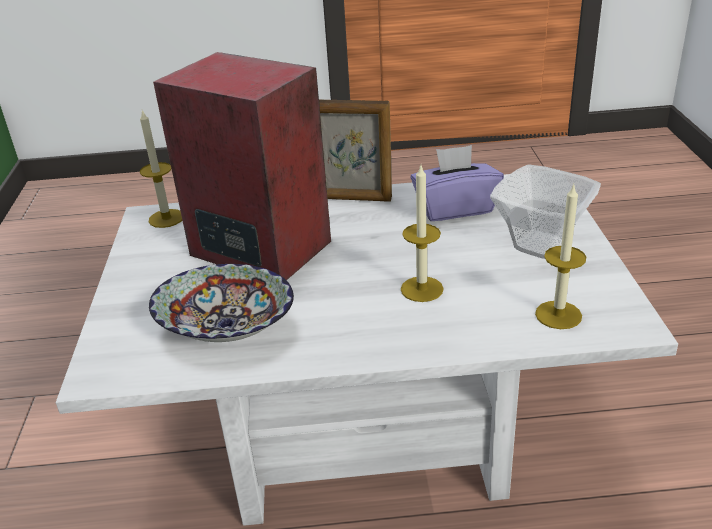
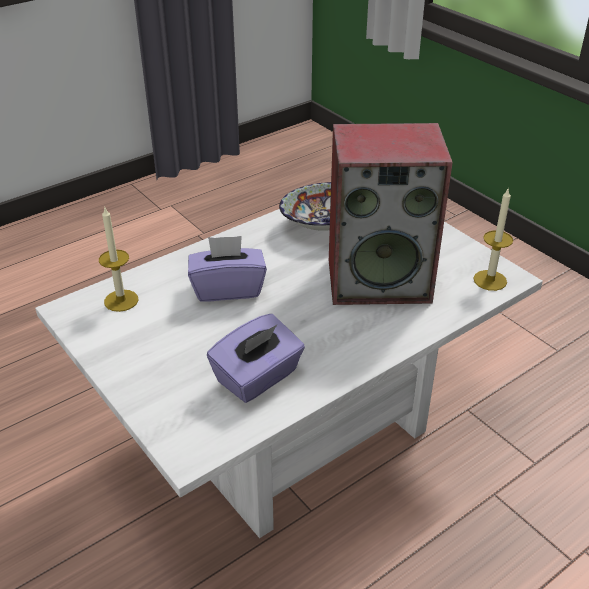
camera: 145 degrees right, 5 degrees up
(354, 198) = (362, 356): picture frame -> none
(422, 289) = (228, 288): candle -> purple tissue box
(540, 247) = (156, 357): bowl -> none

